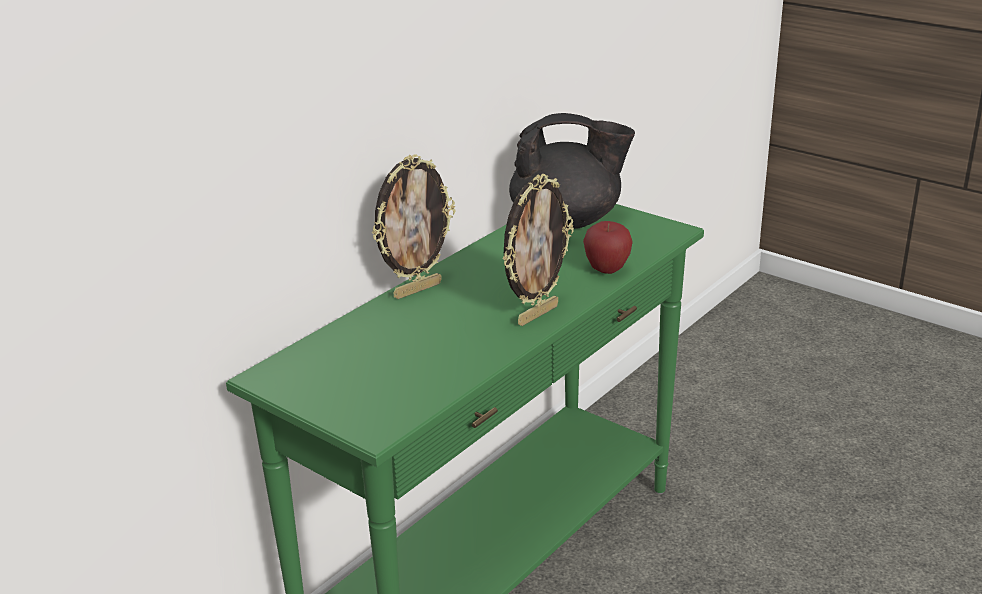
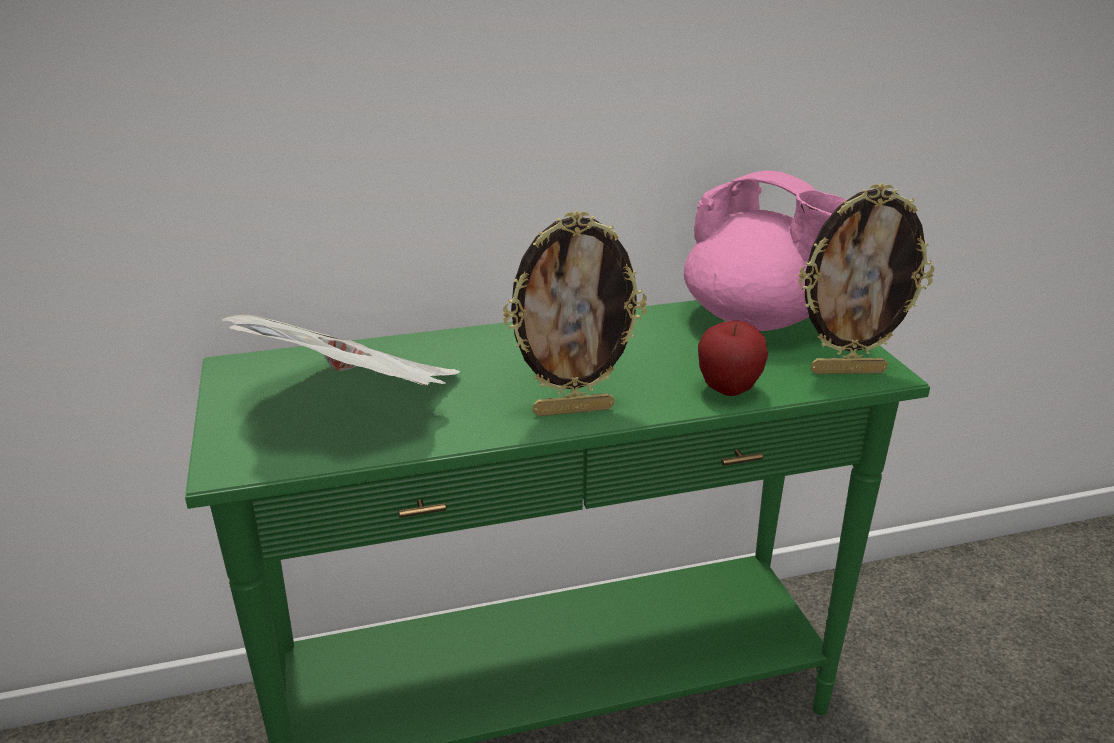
camera: 35 degrees right, 0 degrees up
(396, 363) = (357, 402): none -> newspaper
(417, 289) = (493, 336): picture frame -> picture frame (847, 371)
(568, 221) = (758, 320): black teapot -> pink teapot

